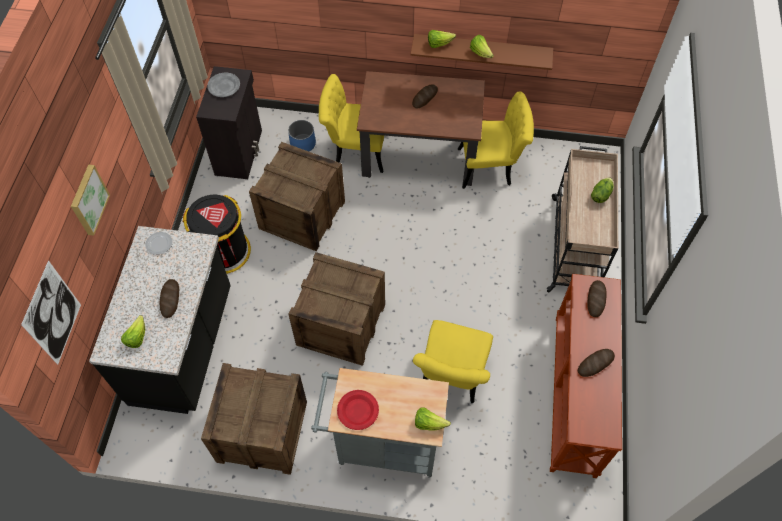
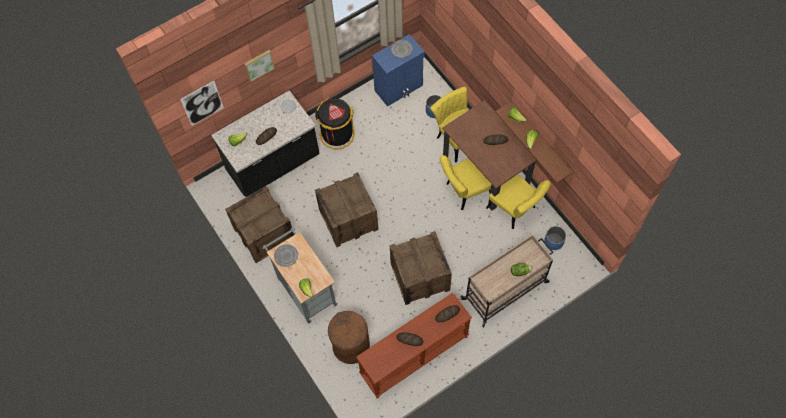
camera: 50 degrees right, 5 degrees up
(240, 152) = (399, 88): black cabinet -> blue cabinet
(302, 215) = (391, 148): crate -> crate (420, 276)
(358, 411) = (286, 256): red plate -> grey plate
(451, 378) = (367, 292): yellow chair -> yellow chair (464, 192)
(503, 452) = (350, 345): none -> brown trash can
(558, 163) = (554, 241): none -> blue planter

